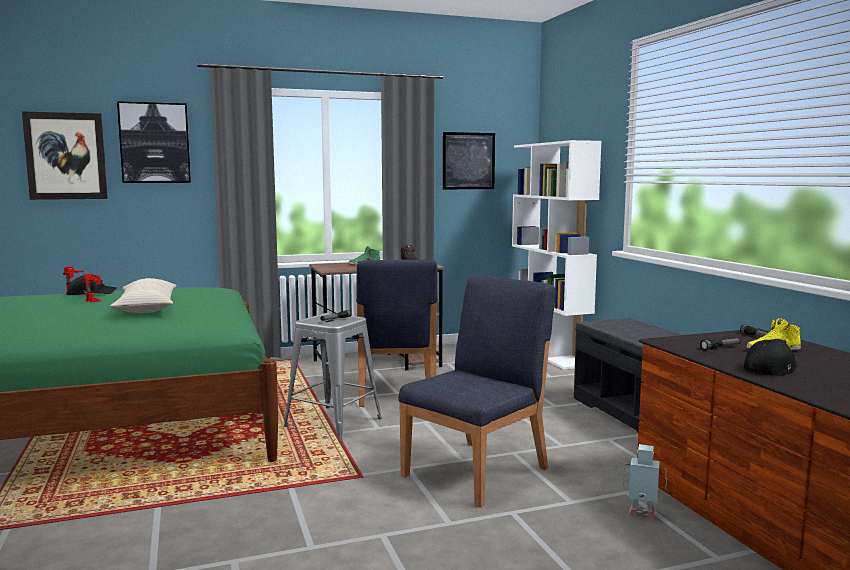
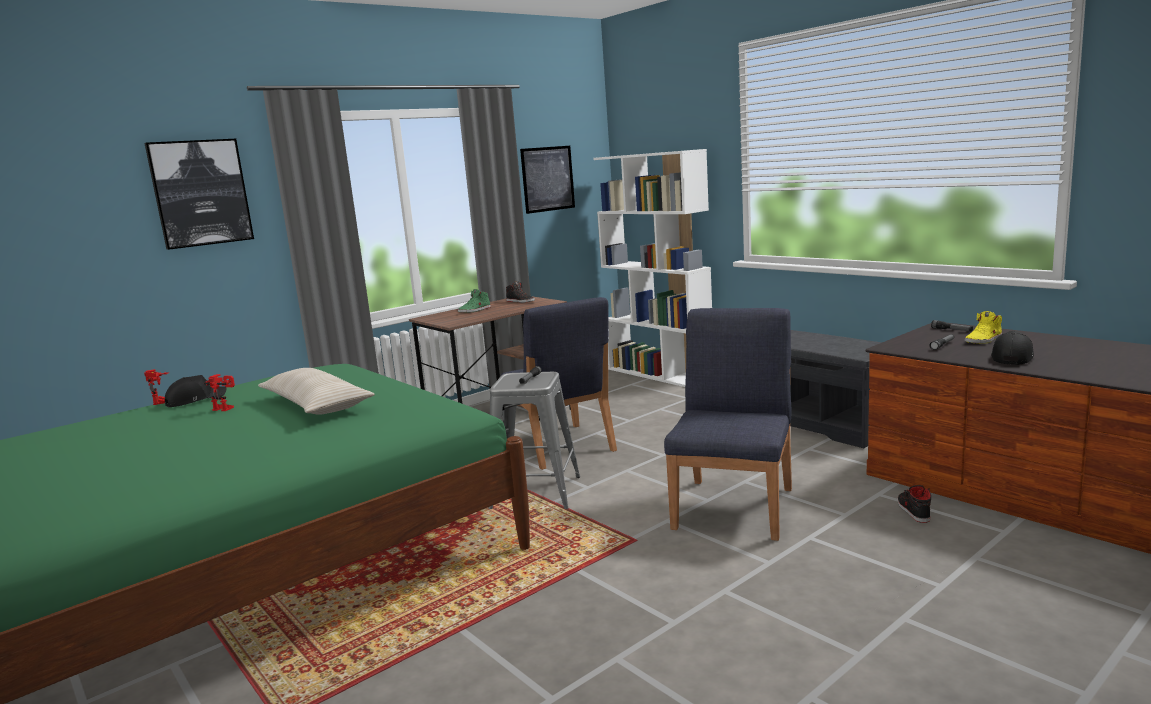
camera: 20 degrees left, 5 degrees up
(66, 156) = (84, 223): picture -> none
(642, 514) = (912, 510): toy robot -> black shoe

